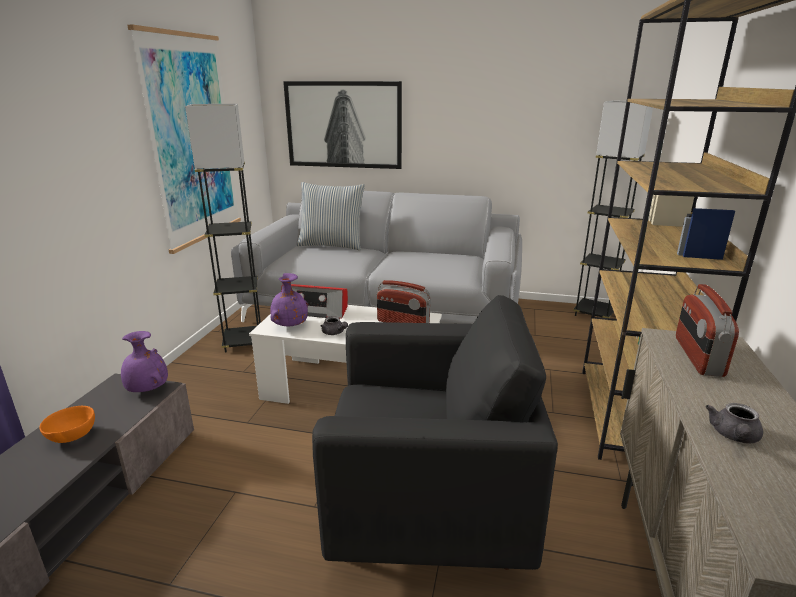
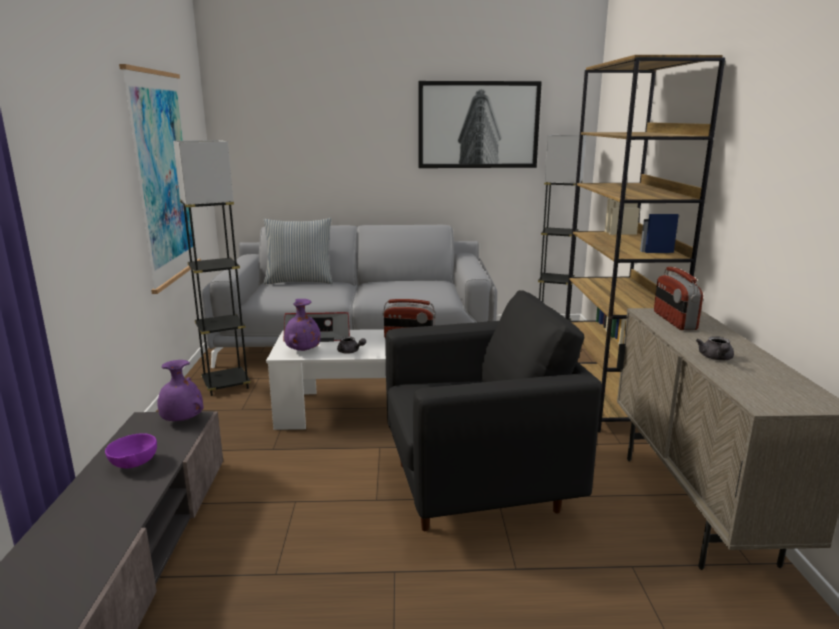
camera: 15 degrees left, 5 degrees down
(71, 437) = (133, 464): orange bowl -> purple bowl
(344, 125) = (299, 161): picture -> picture (478, 125)

